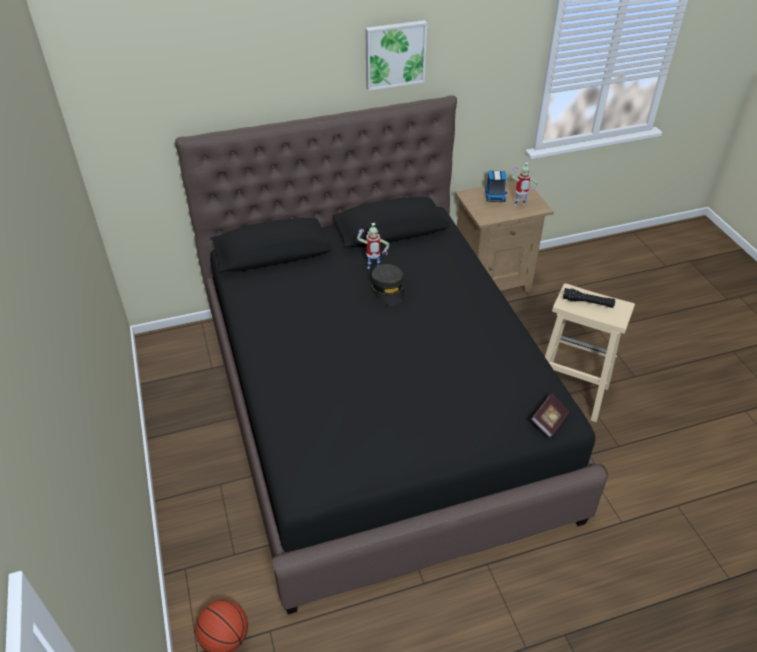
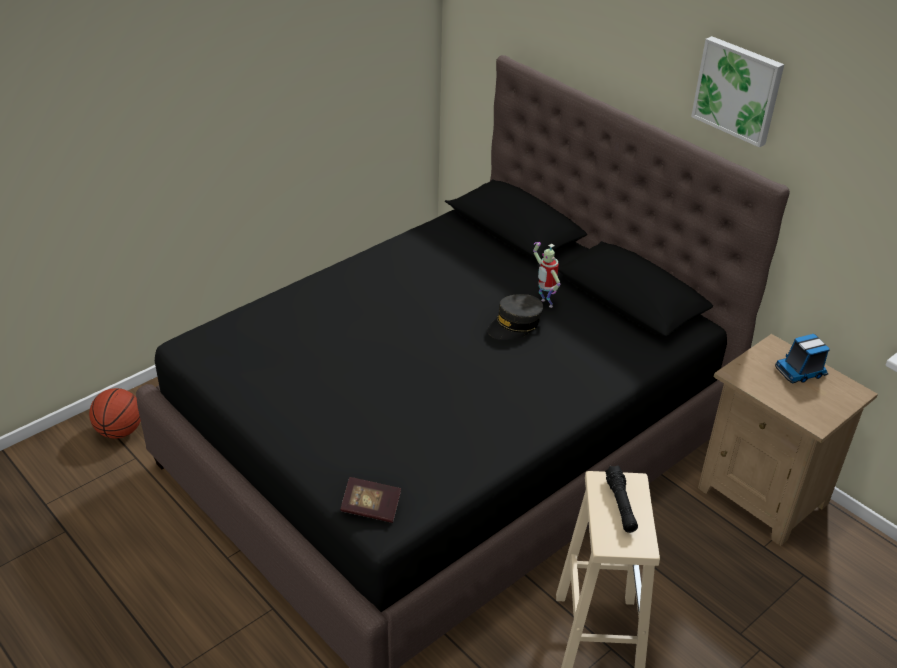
camera: 65 degrees right, 5 degrees down
(519, 205) = (800, 400): toy robot -> none

